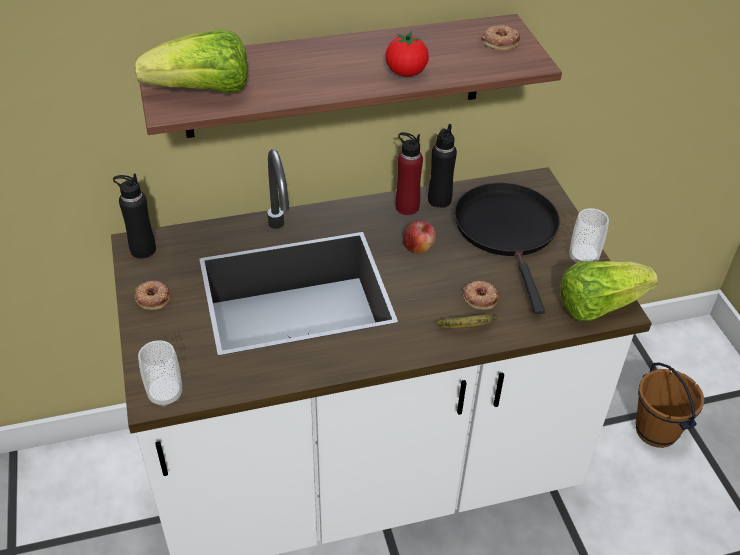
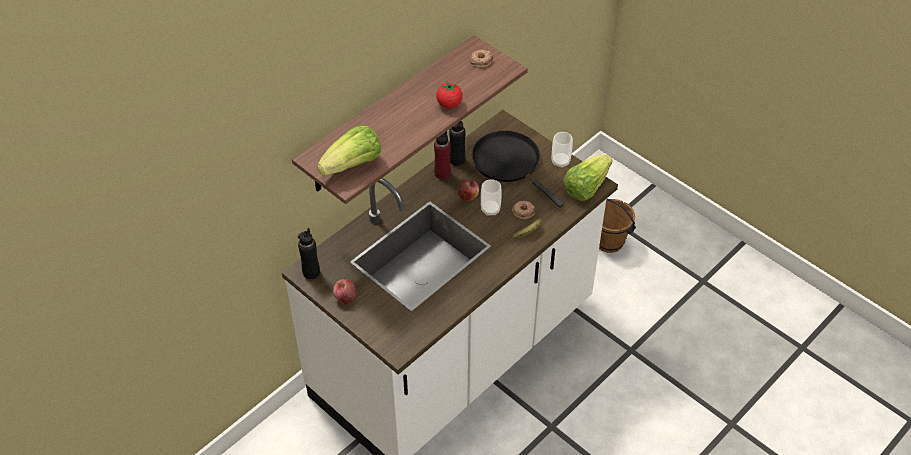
camera: 30 degrees left, 5 degrees up
(153, 297) = (345, 297): donut -> apple
(165, 394) = (402, 345): cup -> cup (490, 209)

